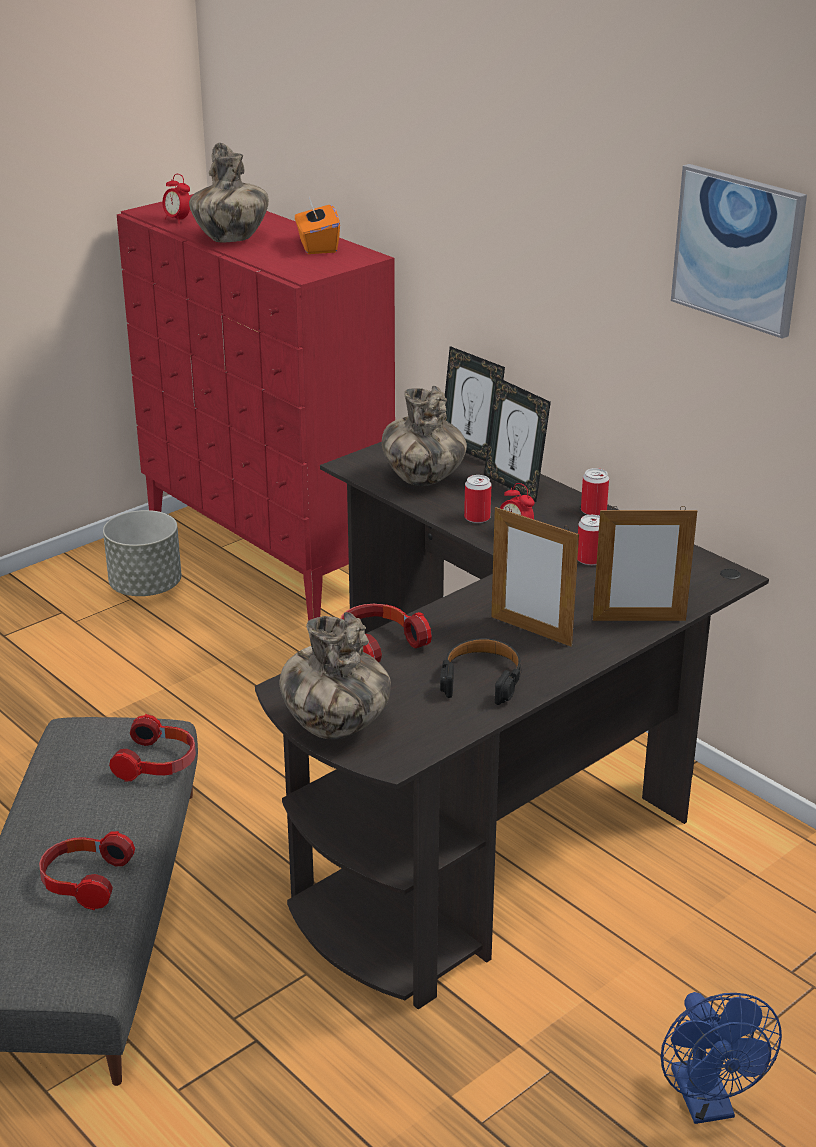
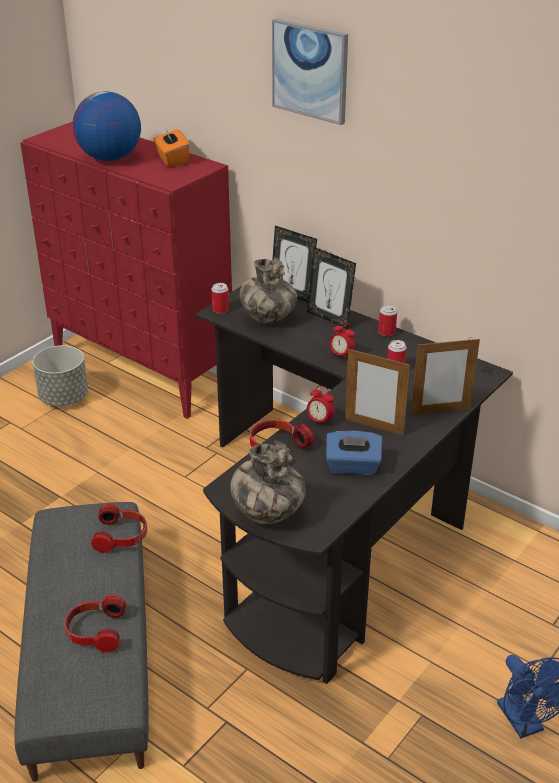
camera: 10 degrees left, 5 degrees up
(177, 220) = (66, 145): alarm clock -> alarm clock (319, 421)
(230, 240) = (109, 158): vase -> globe
(477, 518) = (312, 344): can -> can (220, 310)
(481, 679) = (353, 467): black headphones -> blue tissue box
(738, 249) = (489, 159): picture -> picture (310, 71)

